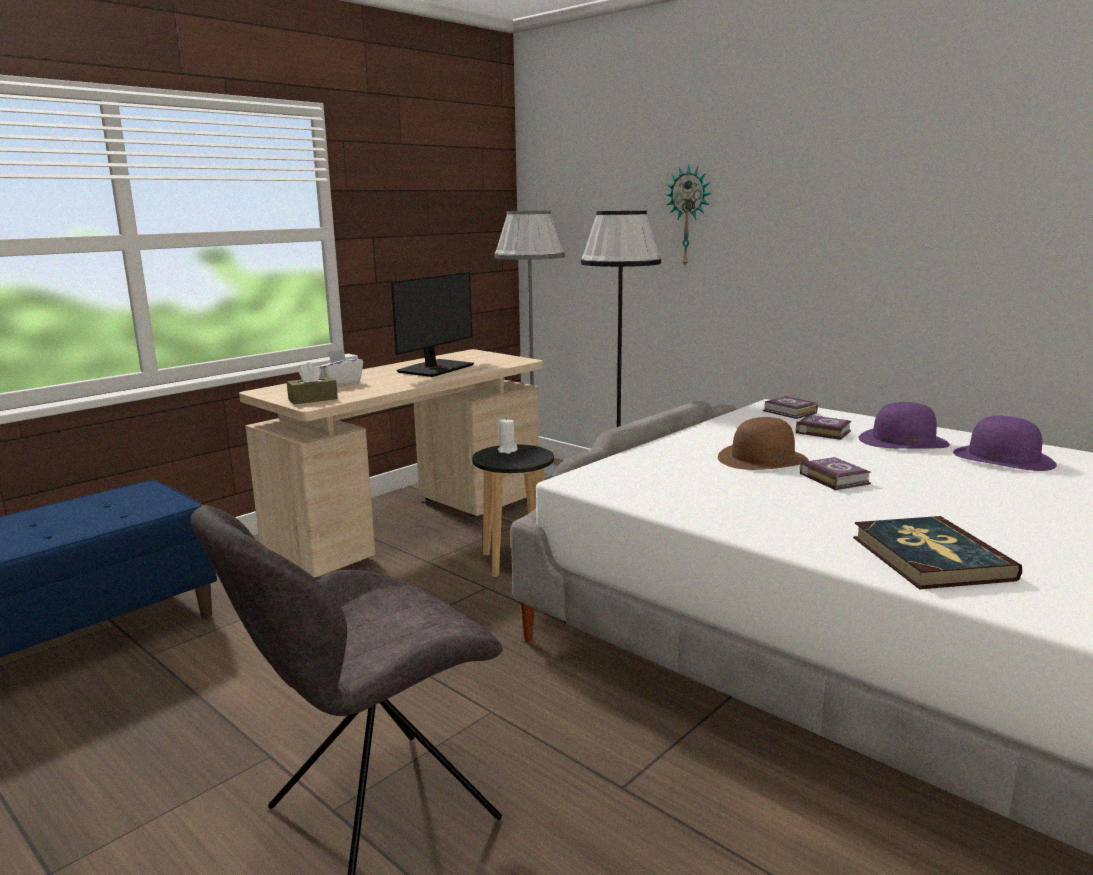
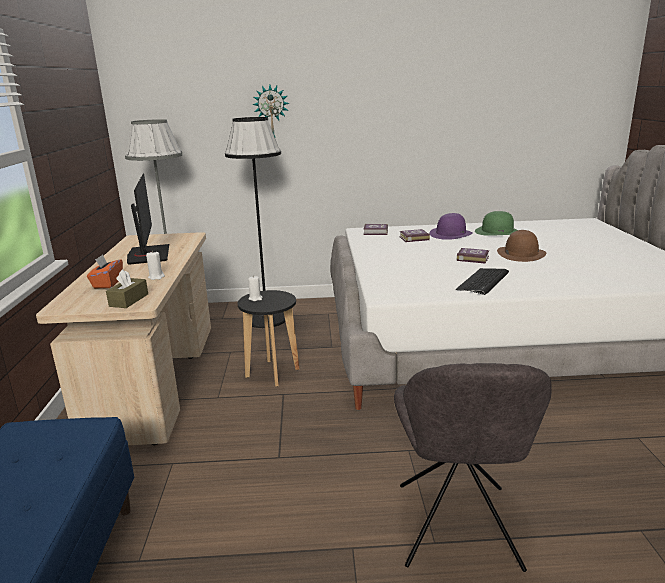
camera: 45 degrees left, 5 degrees up
(340, 383) = (107, 283): white tissue box -> orange tissue box
(384, 387) = (156, 277): none -> white candle
(756, 509) = (483, 281): none -> keyboard
(762, 458) = (426, 258): brown hat -> brown hat (521, 253)
(930, 558) = (575, 279): book -> none
(1003, 458) = (497, 231): purple hat -> green hat

